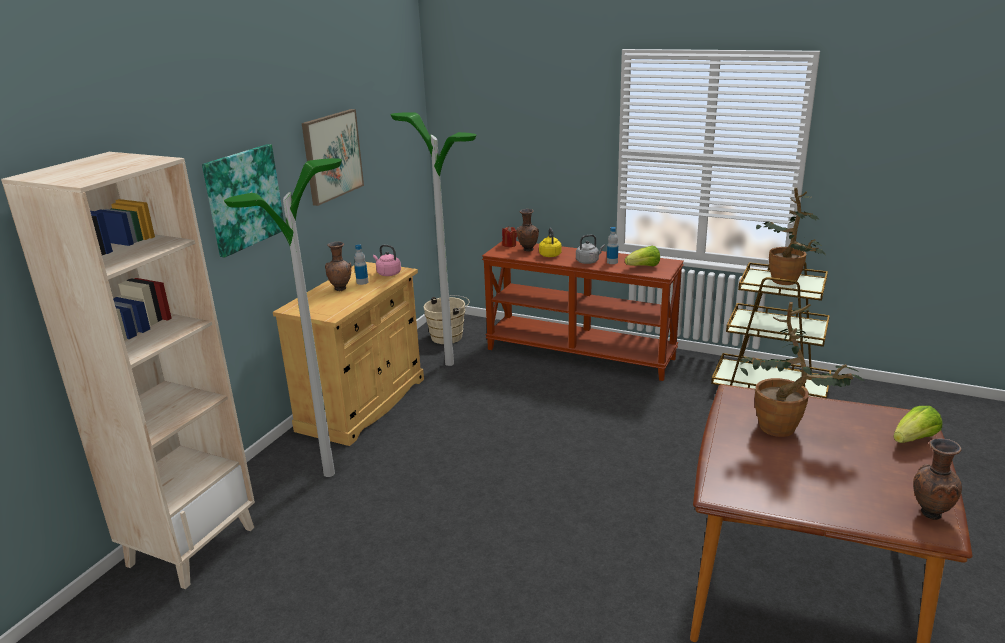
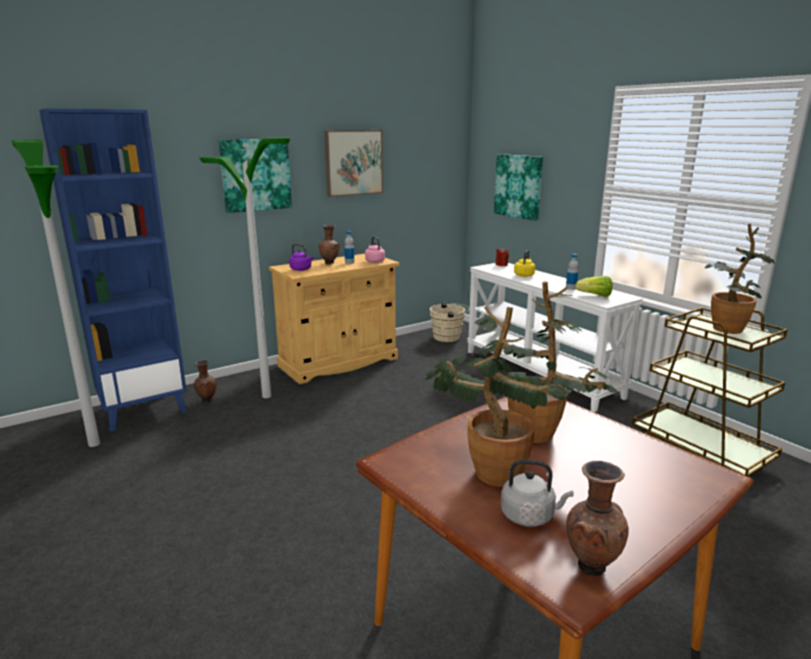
camera: 30 degrees right, 5 degrees down
(192, 545) = (144, 409): beige bookcase -> blue bookcase
(323, 306) = (301, 269): none -> purple kettle
(449, 363) = (428, 354): floor lamp -> floor lamp (93, 444)
(506, 153) = (518, 186): none -> picture
(527, 250) = (510, 269): brown vase -> brown vase (206, 400)
(580, 353) = (541, 373): brown console table -> white console table
(588, 261) = (550, 284): grey kettle -> grey kettle (530, 516)
(789, 469) = (489, 468): none -> potted plant
(914, 439) = (683, 493): lettuce -> none

